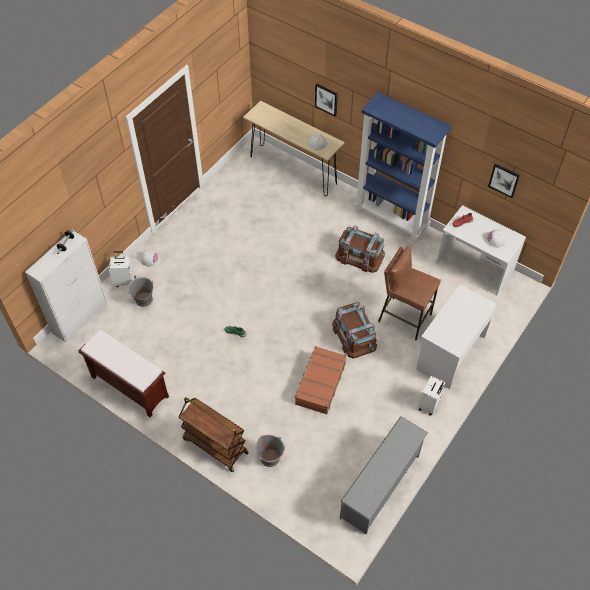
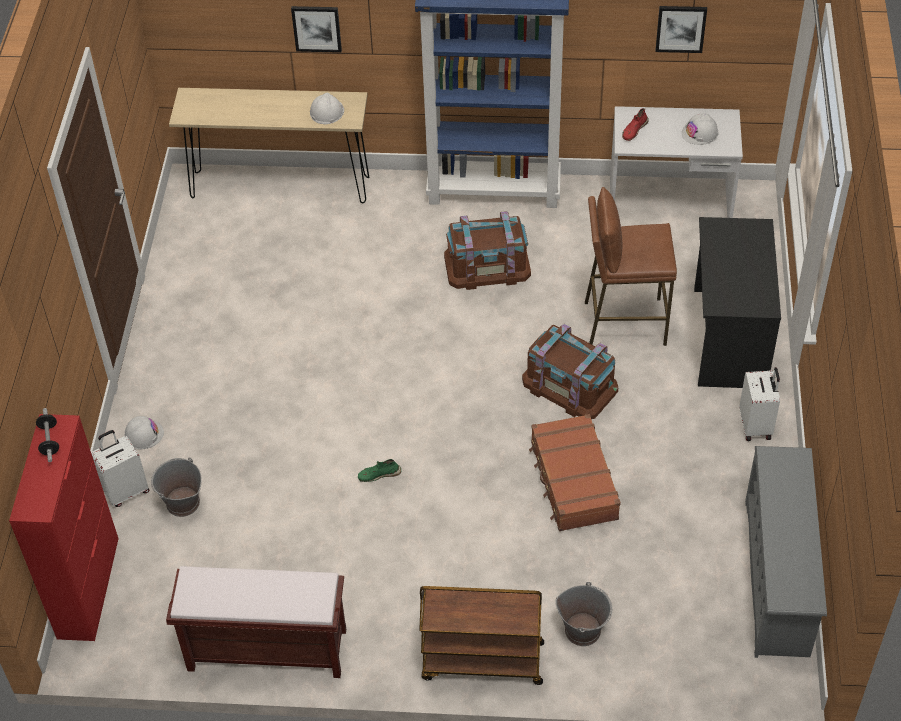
camera: 30 degrees left, 5 degrees down
(80, 317) = (88, 587): white cabinet -> red cabinet
(450, 352) = (727, 337): white desk -> black desk

